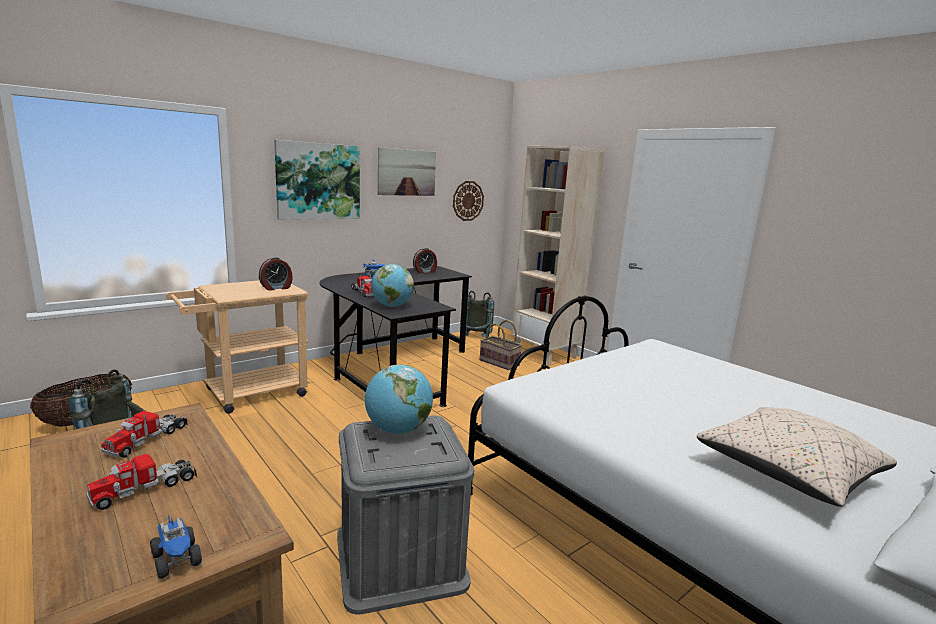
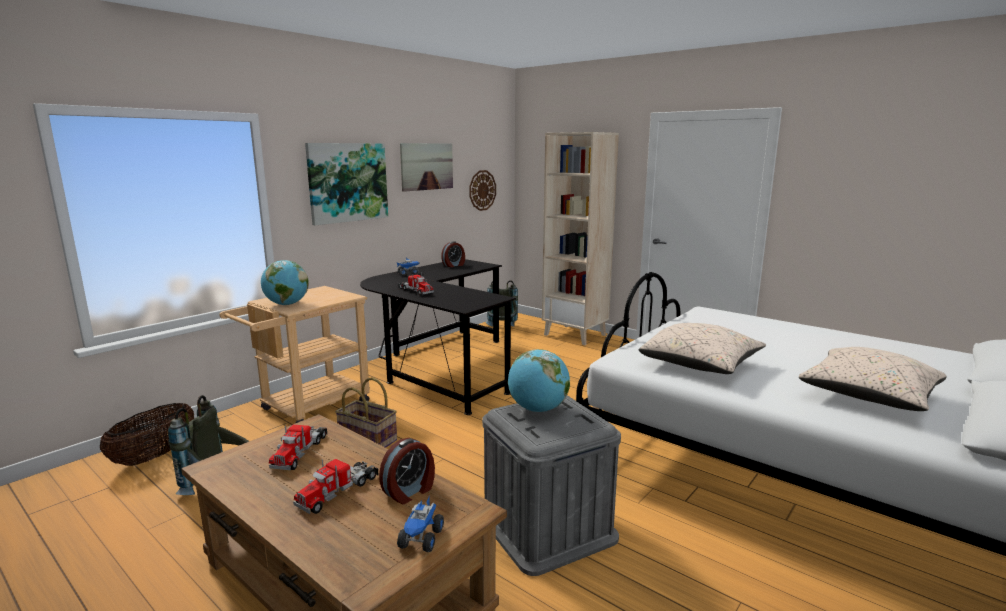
camera: 10 degrees left, 0 degrees up
(177, 560) = (421, 539): toy truck -> toy truck turned 60 degrees clockwise
(276, 288) = (331, 295): alarm clock -> alarm clock (410, 492)
(391, 306) = (455, 301): globe -> globe (286, 304)
(500, 362) = (538, 347): basket -> basket (368, 439)
(604, 405) = (700, 365): none -> beige pillow

